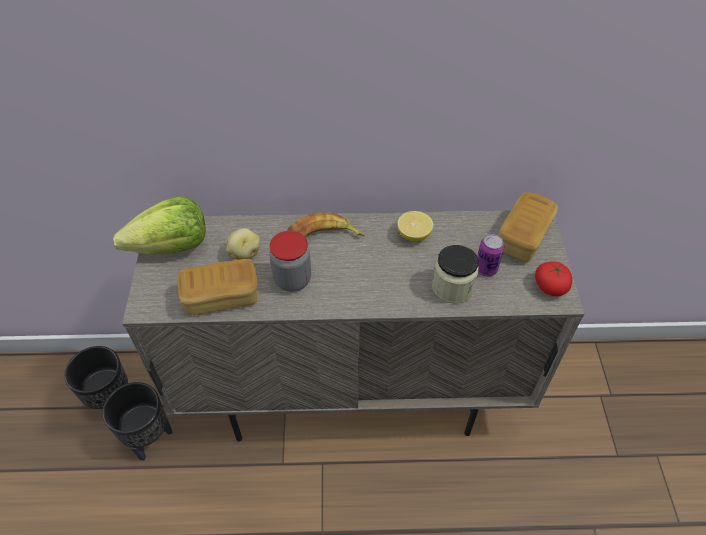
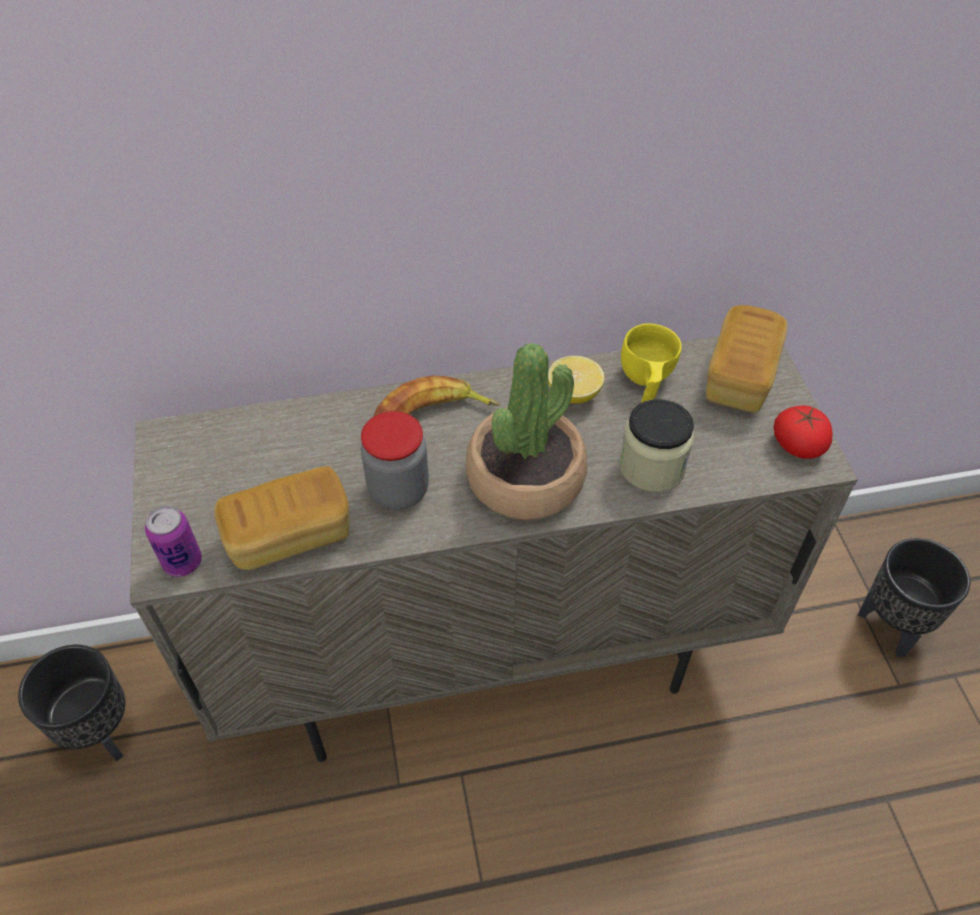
camera: 10 degrees left, 0 degrees up
(150, 438) = (176, 781): black planter -> black planter (892, 626)
(171, 247) = (187, 465): lettuce -> none
(244, 253) = (310, 458): potato -> none
(371, 283) = (525, 478): none -> potted plant
(460, 234) = (645, 384): none -> yellow cup
(486, 269) = (696, 432): can -> can (182, 562)

